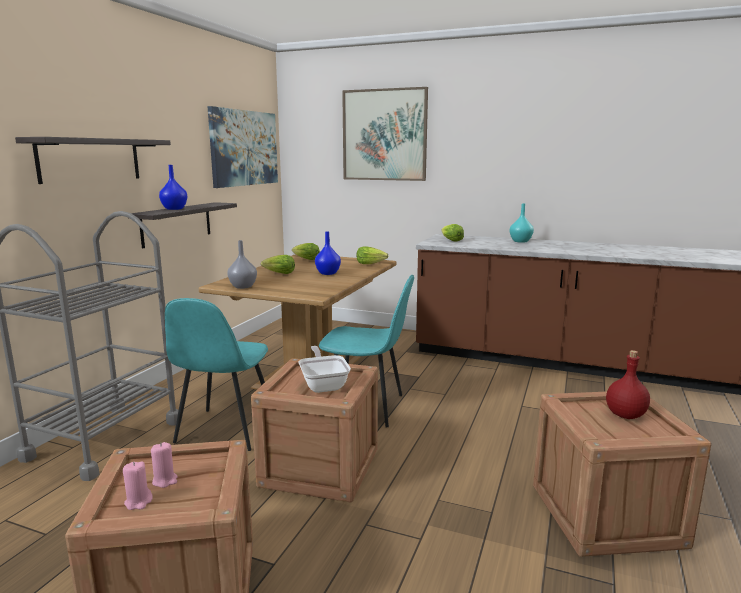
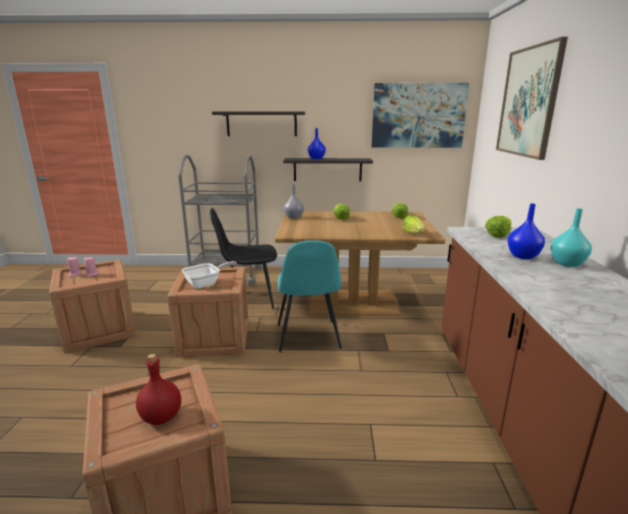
camera: 70 degrees right, 5 degrees up
(225, 431) = (248, 299): turquoise chair -> black chair
(327, 273) = (358, 227): blue vase -> blue vase (523, 256)

